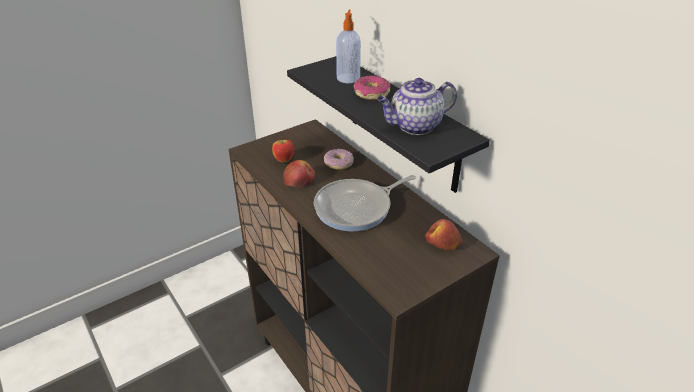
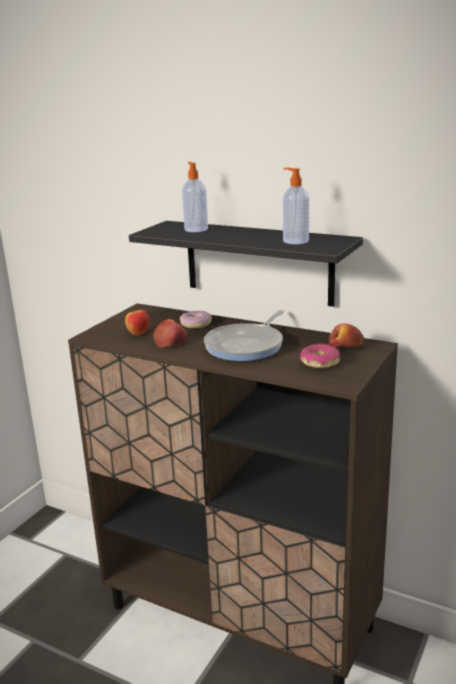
camera: 25 degrees left, 15 degrees down
(371, 94) = (231, 233): donut -> donut (319, 363)
(414, 126) = (295, 241): teapot -> soap dispenser

